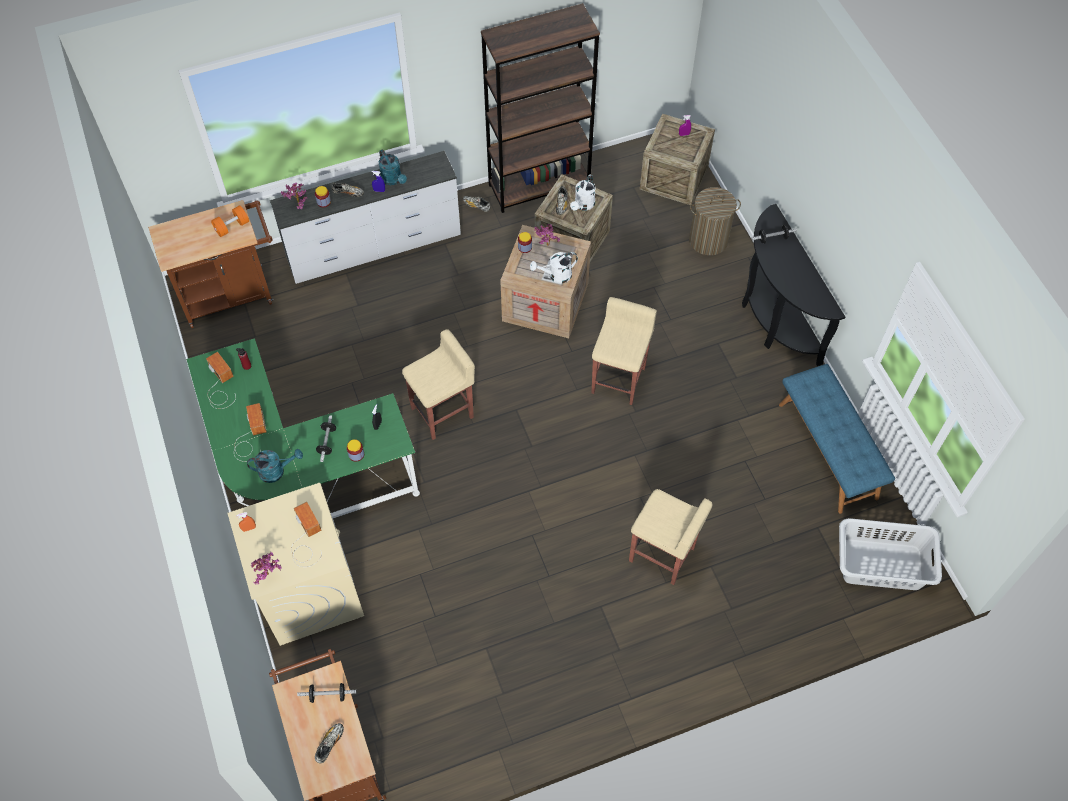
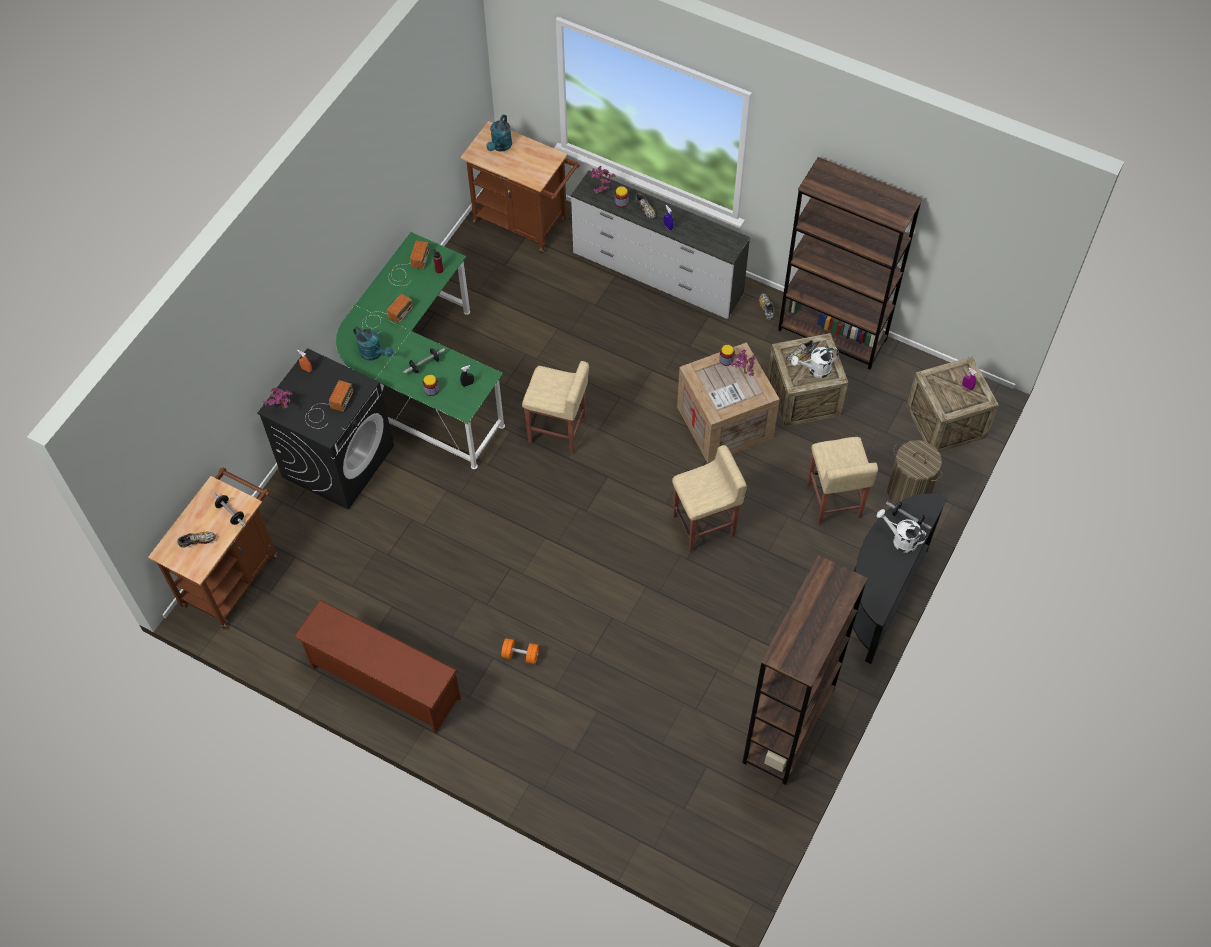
camera: 50 degrees right, 0 degrees up
(232, 227) = (537, 166): orange dumbbell -> orange dumbbell (520, 655)
(309, 589) = (338, 460): beige washing machine -> black washing machine
(393, 180) = (687, 227): turquoise watering can -> turquoise watering can (500, 146)
(551, 706) = (383, 683): none -> brown shoe rack
(556, 276) = (721, 400): white watering can -> white watering can (900, 539)
(662, 555) = (575, 669): beige stool -> beige stool (833, 501)
(828, 450) = (788, 725): blue bench -> brown bookcase
(882, 565) = (716, 839): grey laundry basket -> none

